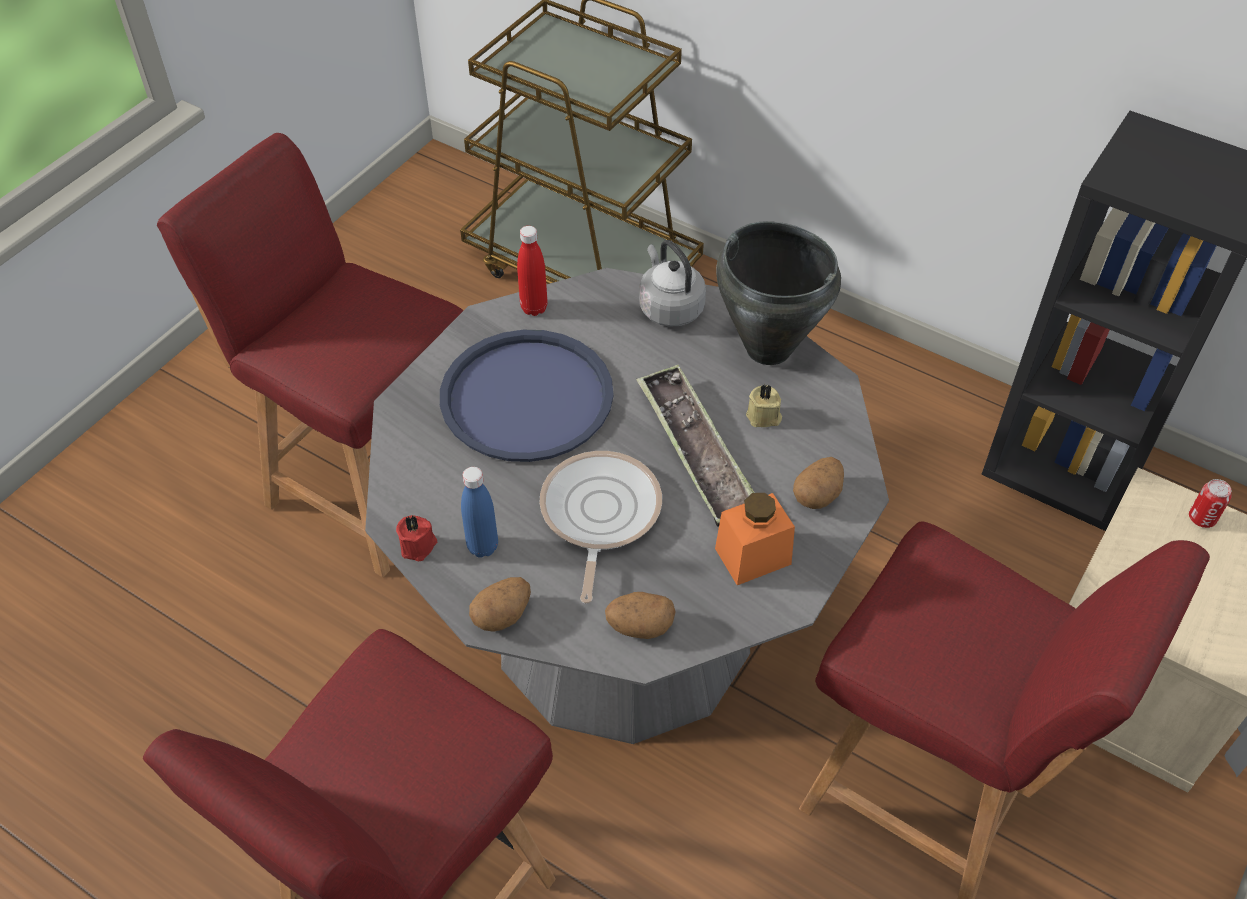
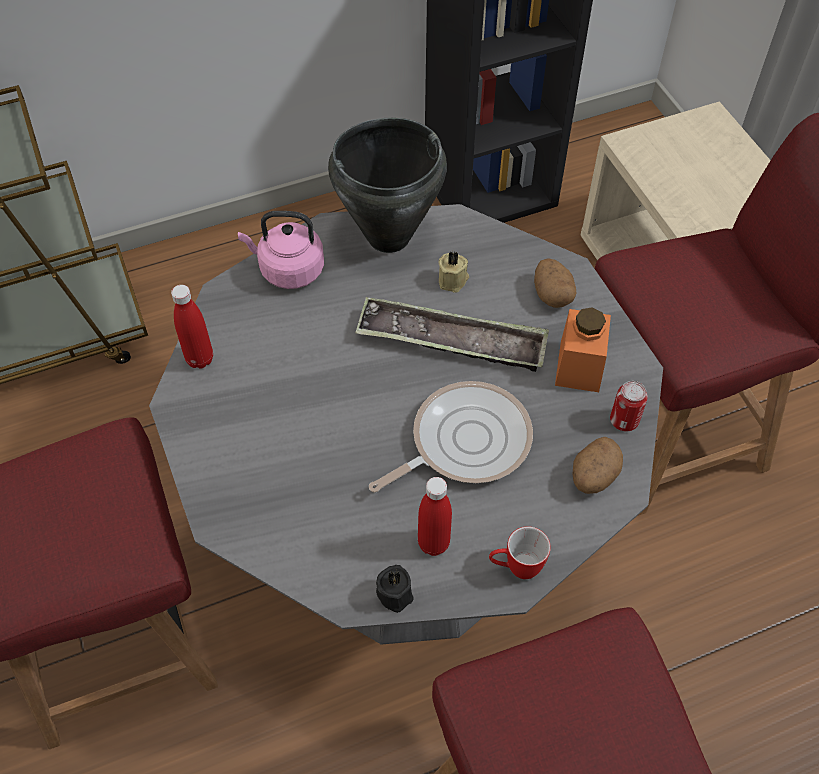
camera: 55 degrees left, 5 degrees up
(419, 546) = (395, 593): red candle -> black candle
(483, 547) = (433, 543): blue bottle -> red bottle
(502, 615) = (515, 567): potato -> mug
(527, 397) = (296, 420): blue tray -> none
(598, 515) = (464, 441): frying pan -> frying pan turned 105 degrees clockwise
(669, 307) = (288, 270): grey kettle -> pink kettle
(1201, 518) = (663, 135): can -> can (624, 420)

